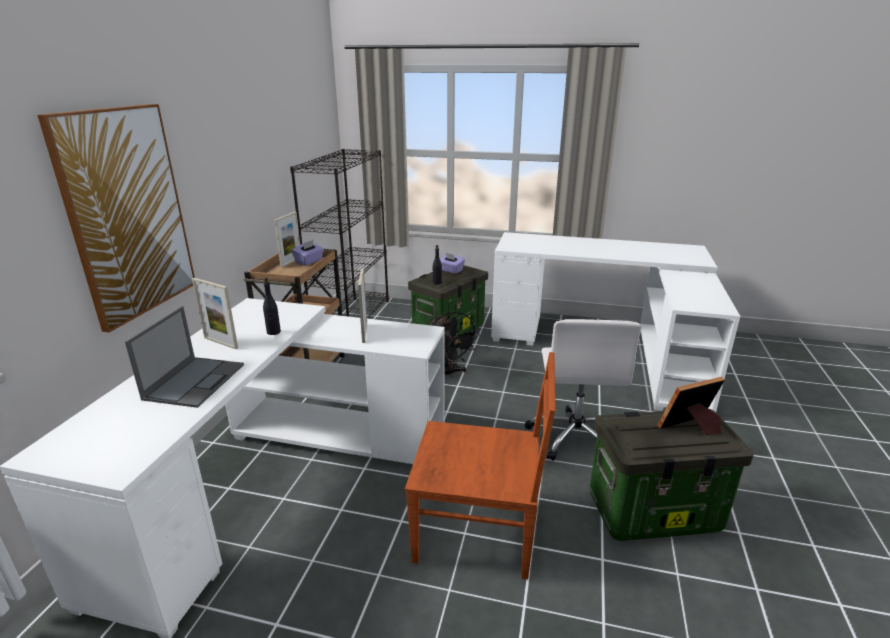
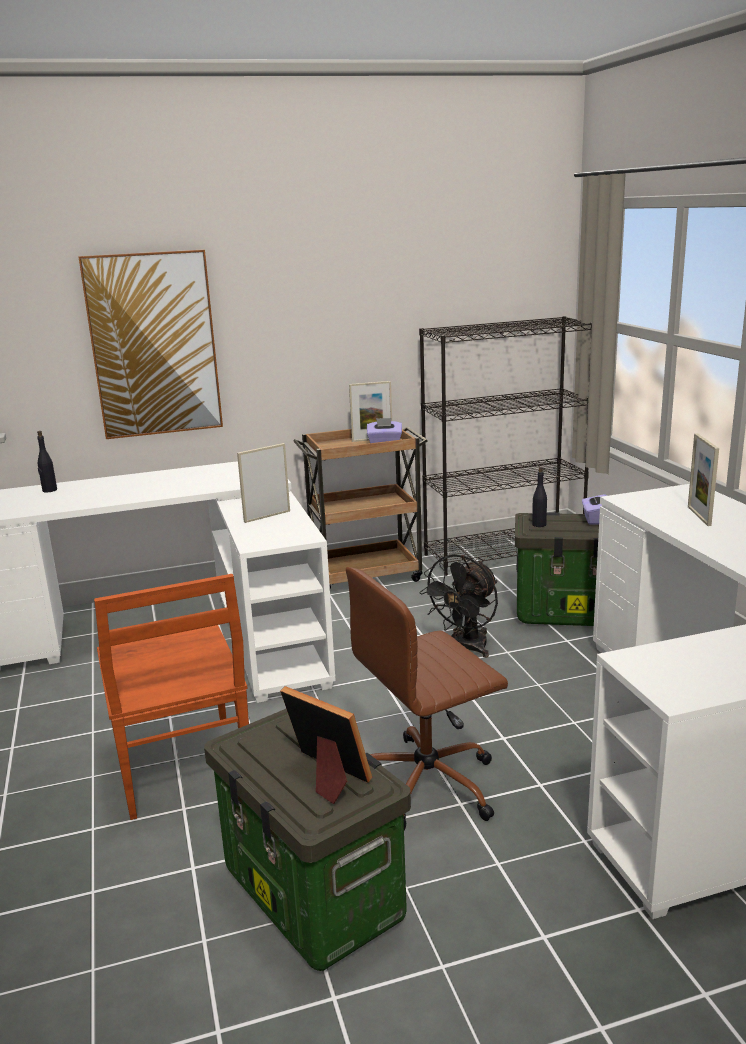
camera: 60 degrees right, 5 degrees down
(195, 381) = (102, 494): laptop -> none
(220, 343) = (172, 479): picture frame -> picture frame (699, 516)
(273, 332) = (211, 485): black bottle -> black bottle (49, 490)
(575, 436) = (429, 783): white office chair -> brown office chair

